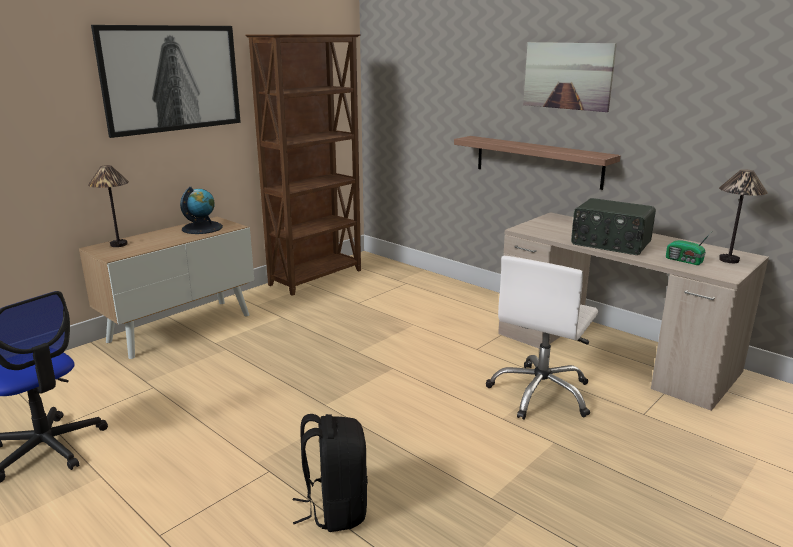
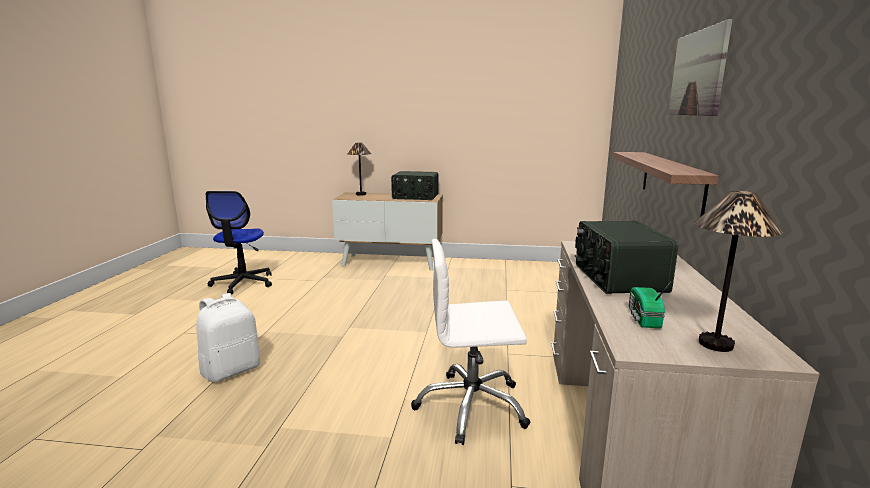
camera: 55 degrees right, 5 degrees down
(172, 78) = (422, 91): picture -> none
(202, 228) = (415, 197): globe -> radio
(317, 278) = (519, 266): brown bookcase -> none
(335, 508) = (231, 370): black backpack -> white backpack

